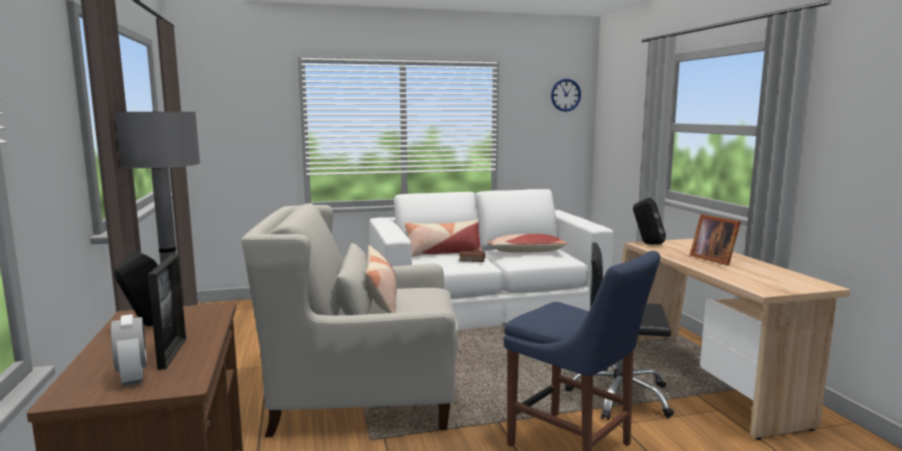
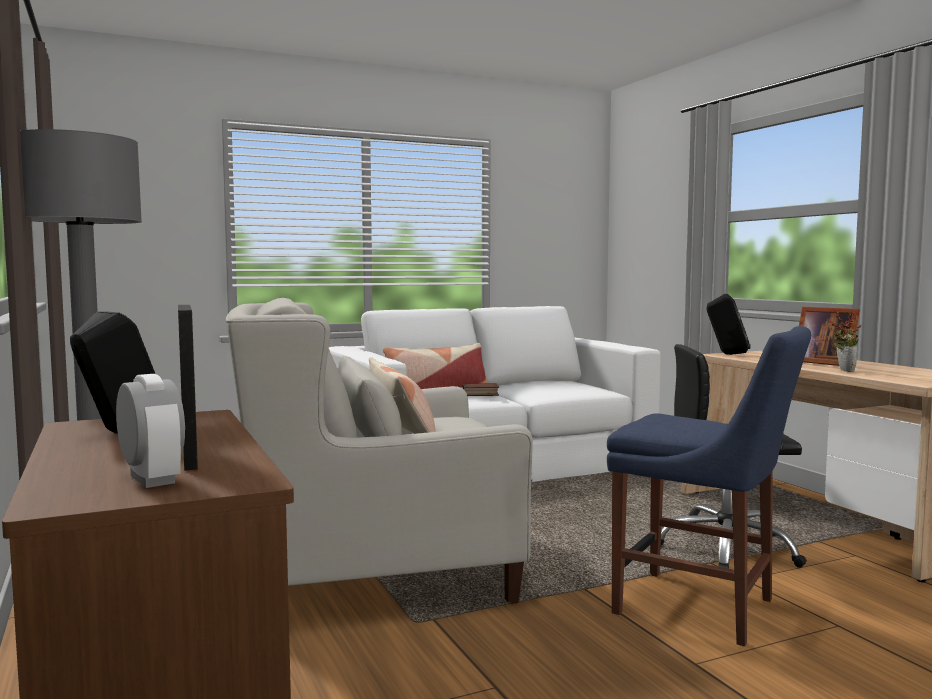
camera: 10 degrees left, 5 degrees down
(526, 252) = (546, 386): pillow -> none
(565, 95) = (572, 188): wall clock -> none
(718, 270) = (843, 370): none -> potted plant

